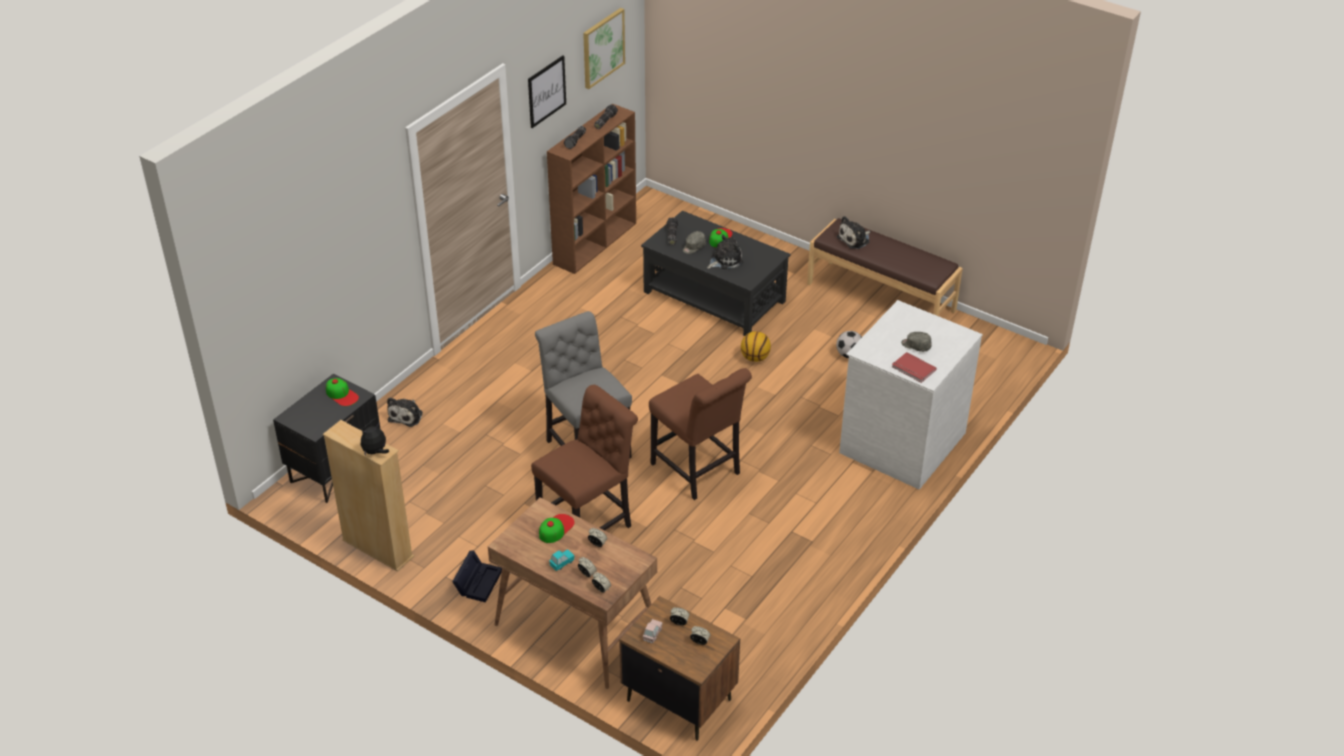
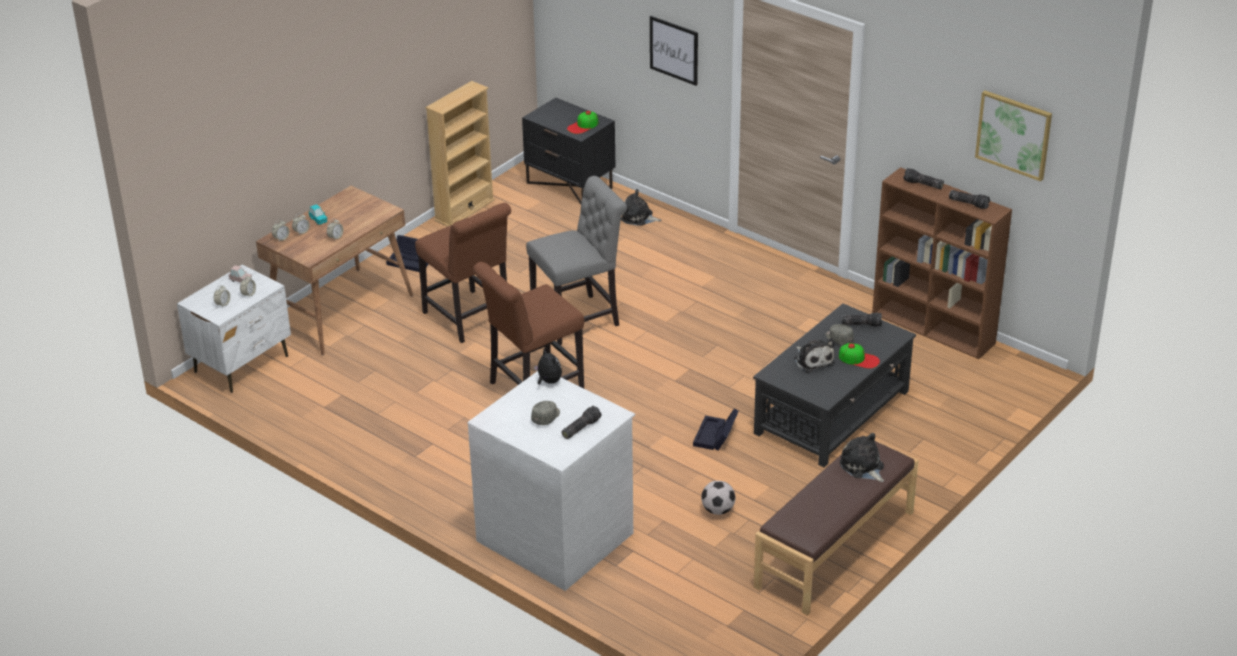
camera: 95 degrees right, 5 degrees down
(375, 452) = (441, 103): plush toy -> plush toy (548, 381)
(546, 91) = (918, 106): picture -> picture (674, 50)
(556, 528) = (361, 217): cap -> none
(678, 699) = (242, 364): brown nightstand -> white nightstand
(755, 358) = (715, 436): basketball -> black storage box
(913, 369) = (505, 411): red book -> none
(924, 326) = (580, 428): none -> flashlight

